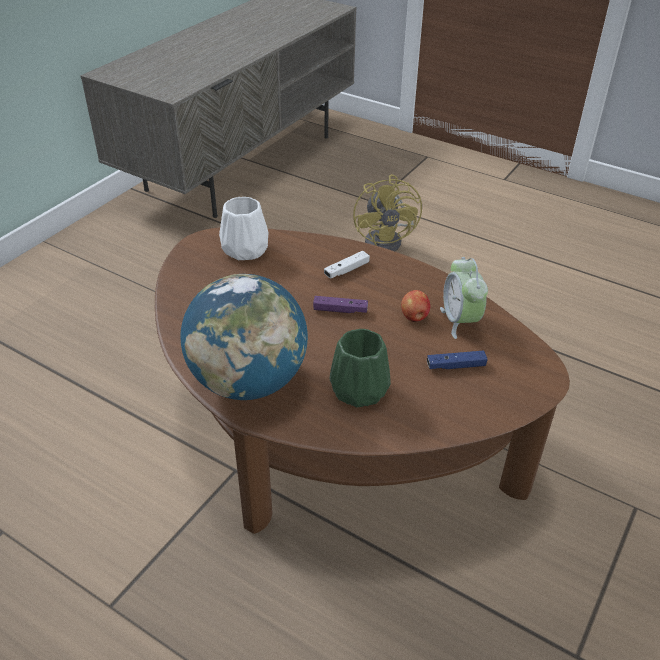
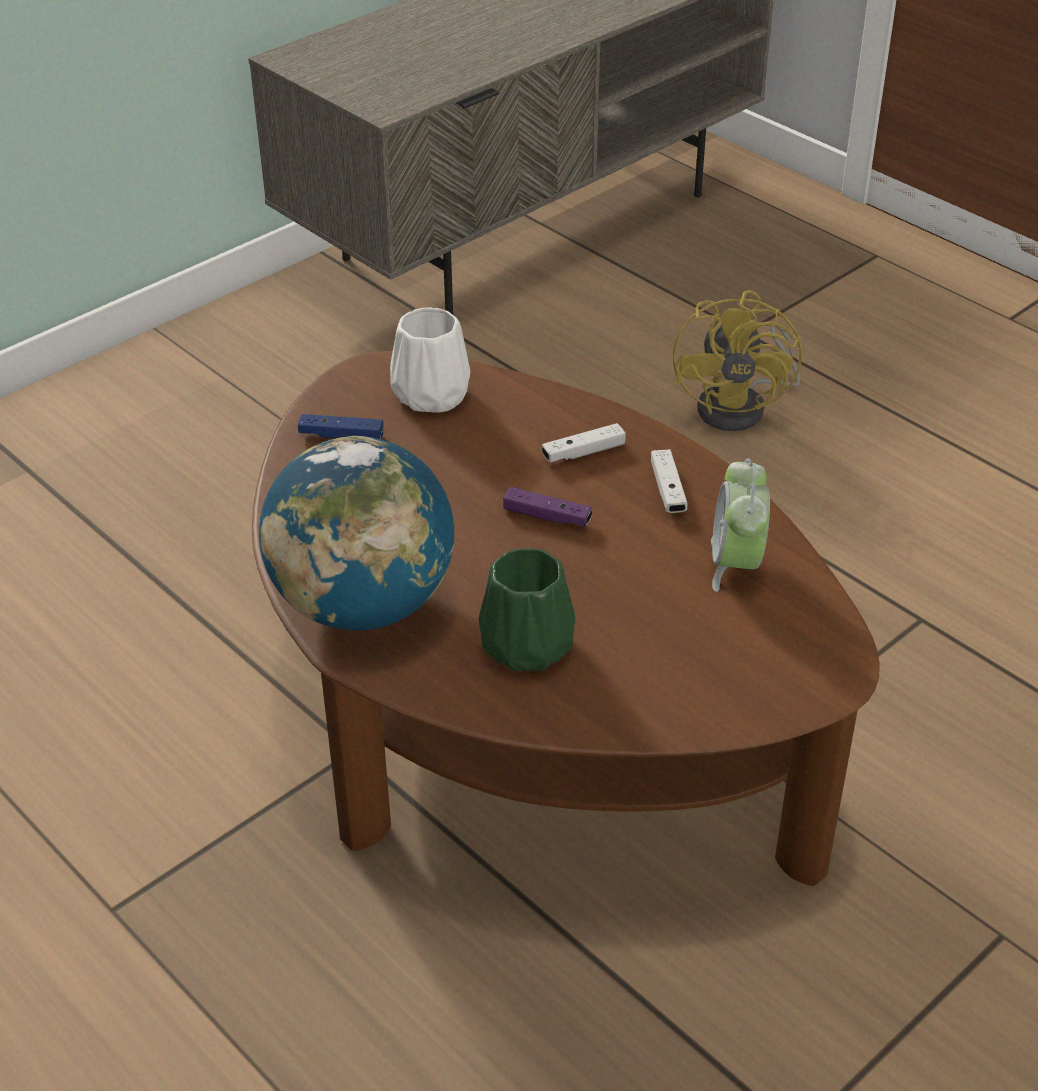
camera: 15 degrees right, 0 degrees up
(403, 284) = (667, 490): none -> white game controller
(414, 317) = (663, 546): apple -> none
(456, 366) = (697, 634): blue game controller -> blue game controller (341, 436)

